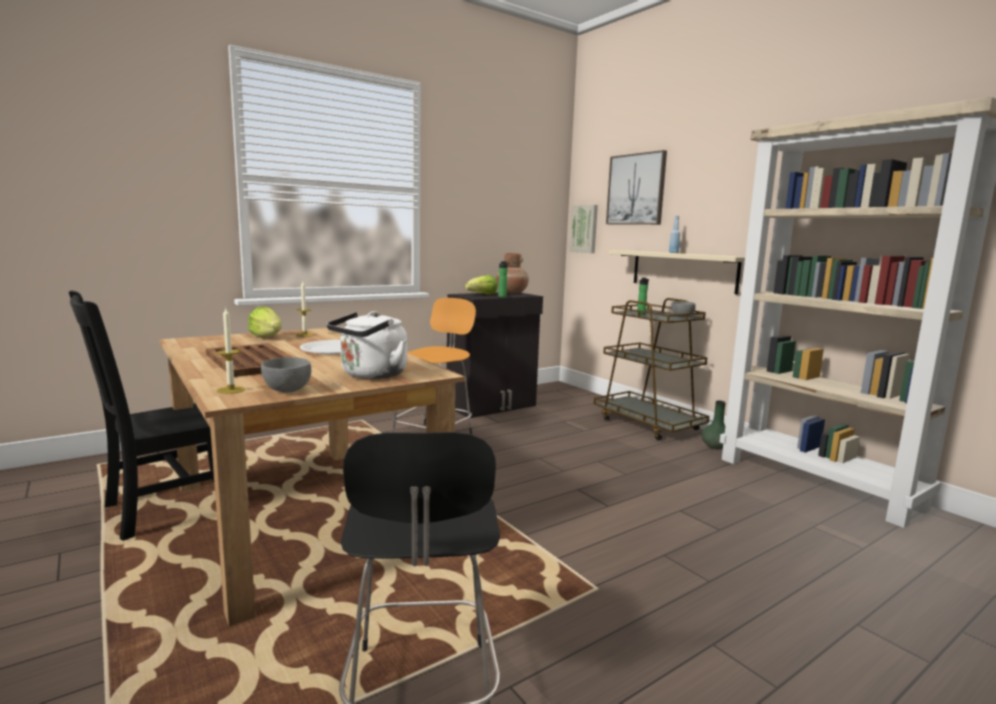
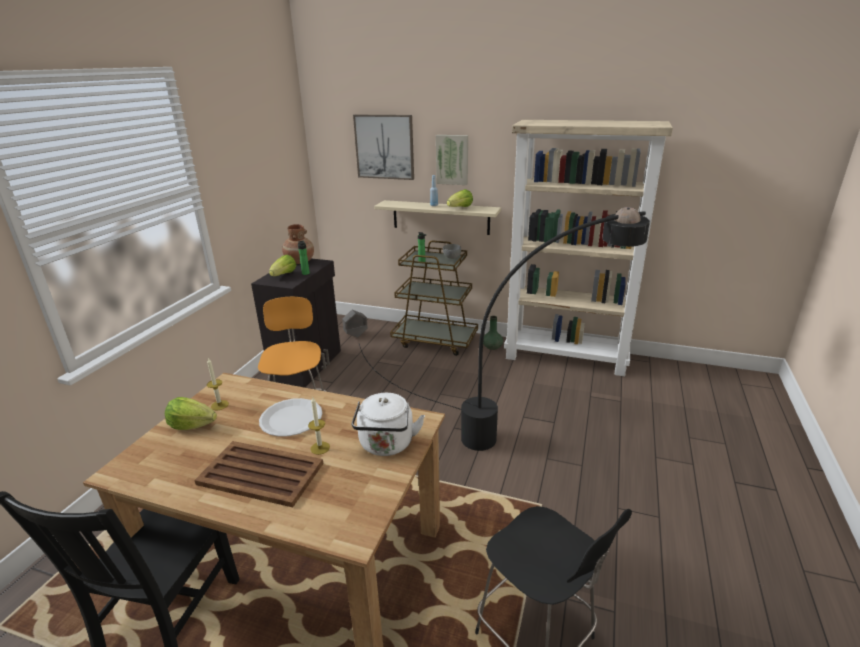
camera: 35 degrees left, 15 degrees up
(231, 390) = (329, 525): candle -> candle (320, 448)
(287, 390) = (370, 501): grey bowl -> none
(565, 400) = (356, 335): none -> grey planter
(585, 229) = (333, 179): picture -> picture (452, 159)
(657, 506) = (510, 420): none -> black floor lamp
(700, 254) = (460, 208): none -> lettuce

